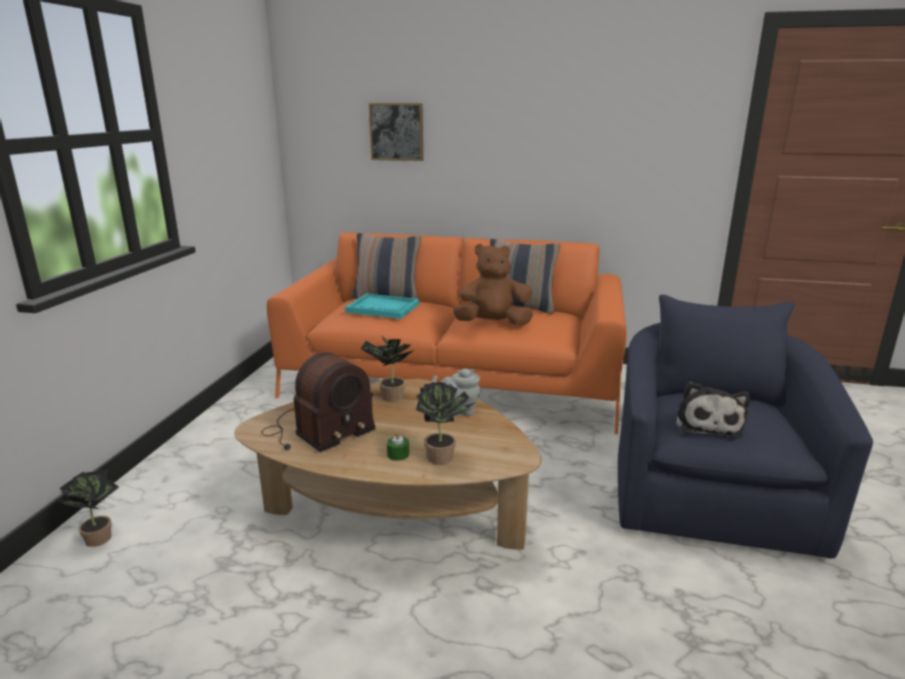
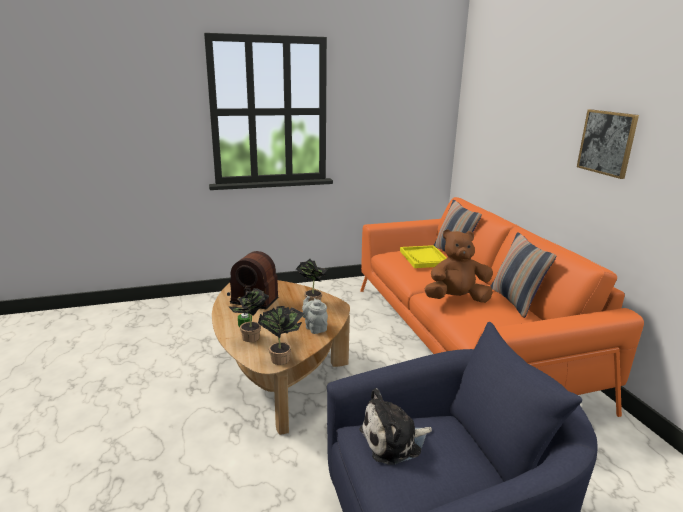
camera: 60 degrees right, 0 degrees up
(97, 537) = (205, 303): potted plant -> potted plant (282, 358)
(383, 308) = (424, 258): turquoise tray -> yellow tray
(396, 132) = (513, 125): picture -> picture (607, 142)
(493, 324) = (456, 299): brown plush toy -> brown plush toy turned 60 degrees counterclockwise

